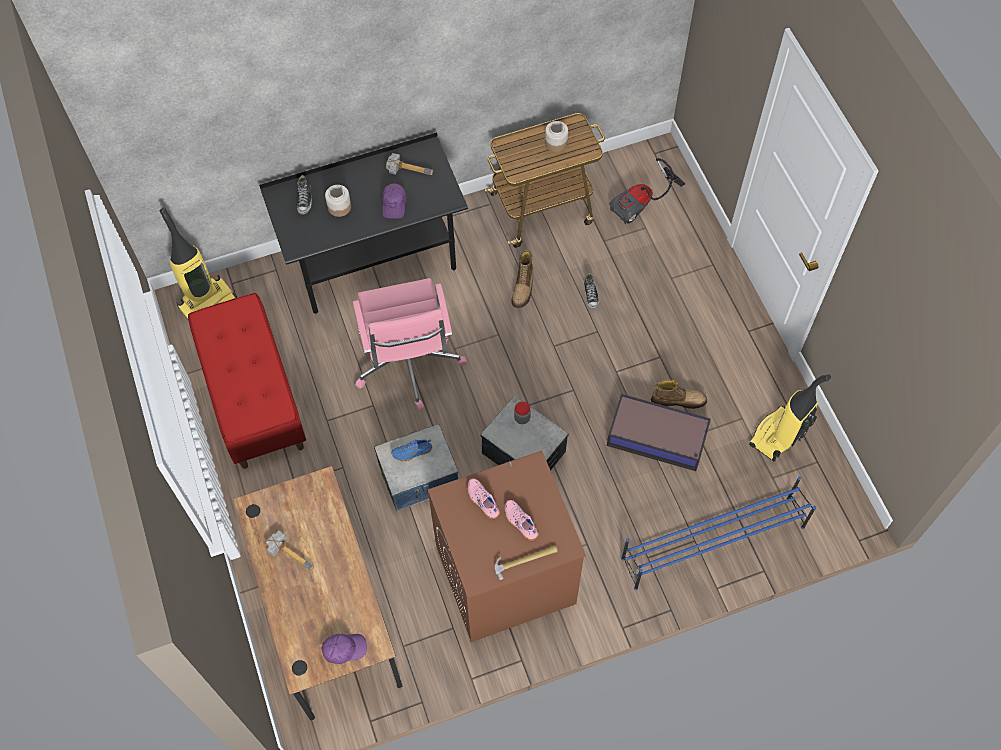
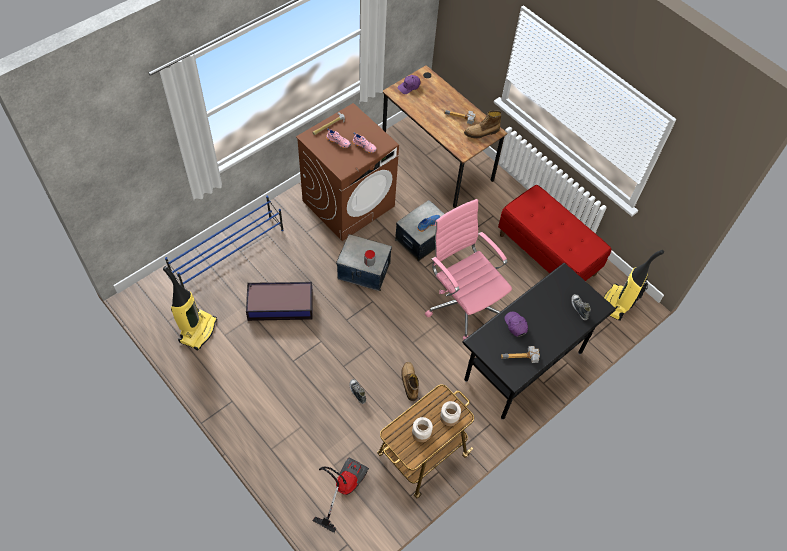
camera: 155 degrees right, 5 degrees down
(339, 206) = (552, 311): jar -> jar (449, 417)
(678, 400) = (272, 334): boot -> boot (481, 132)

